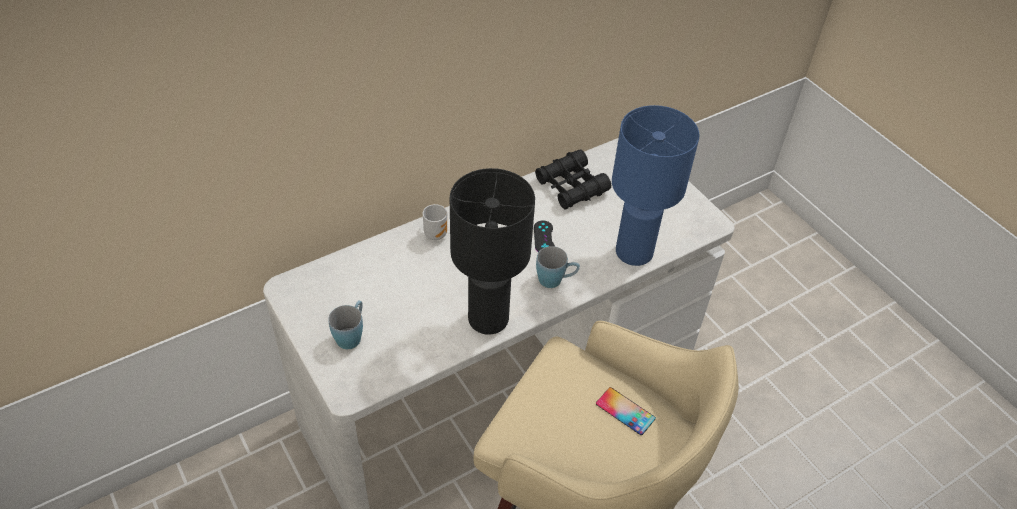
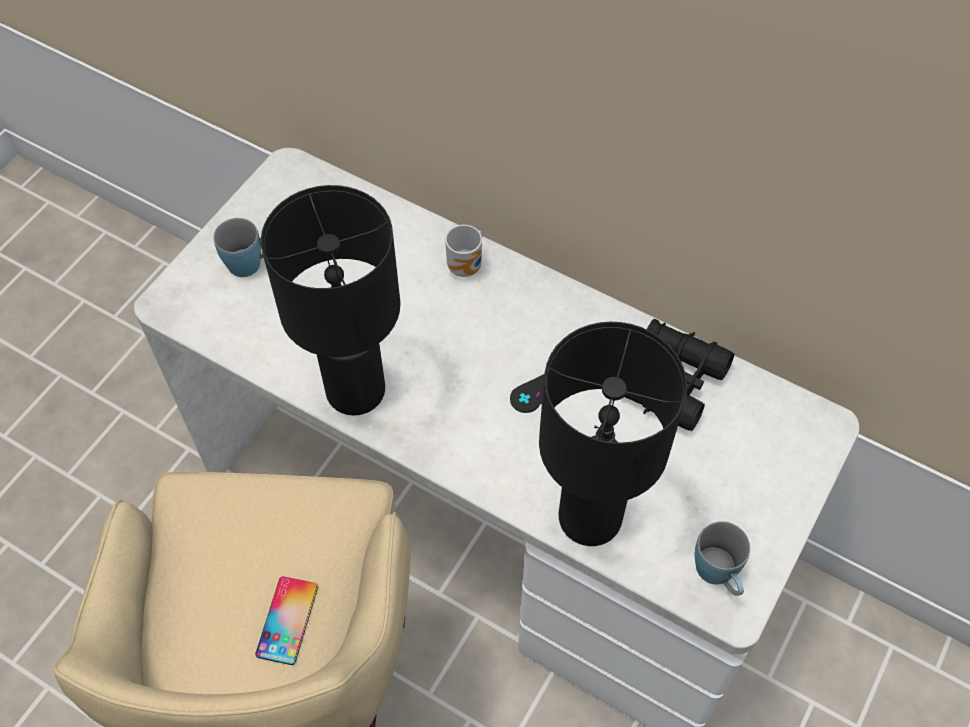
camera: 65 degrees right, 10 degrees up
(556, 280) = (471, 439): blue mug -> blue mug (719, 576)
(633, 252) = (589, 516): blue table lamp -> black table lamp

